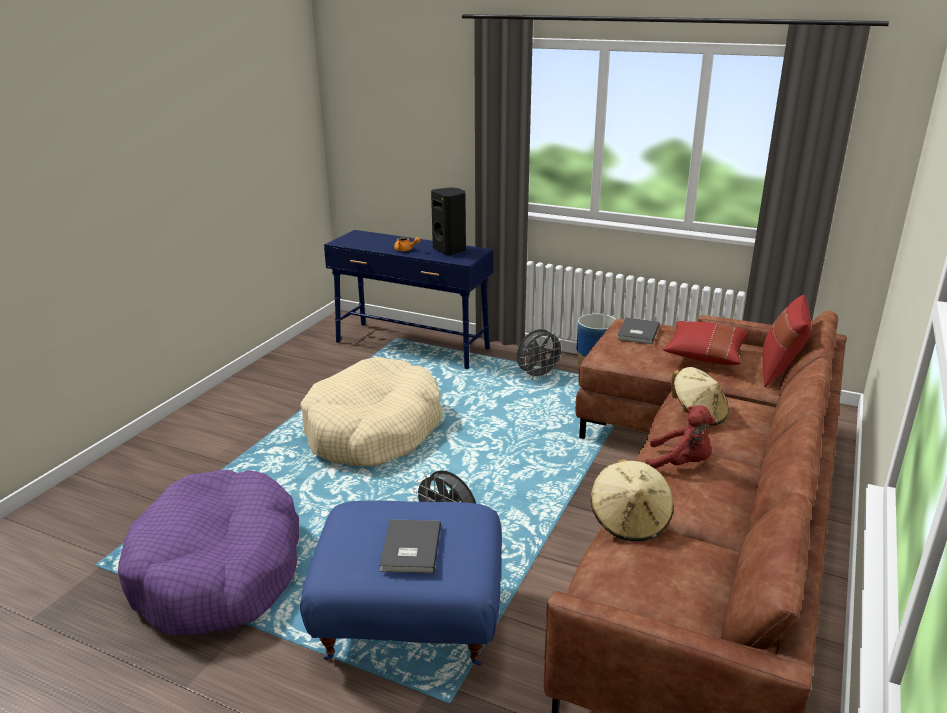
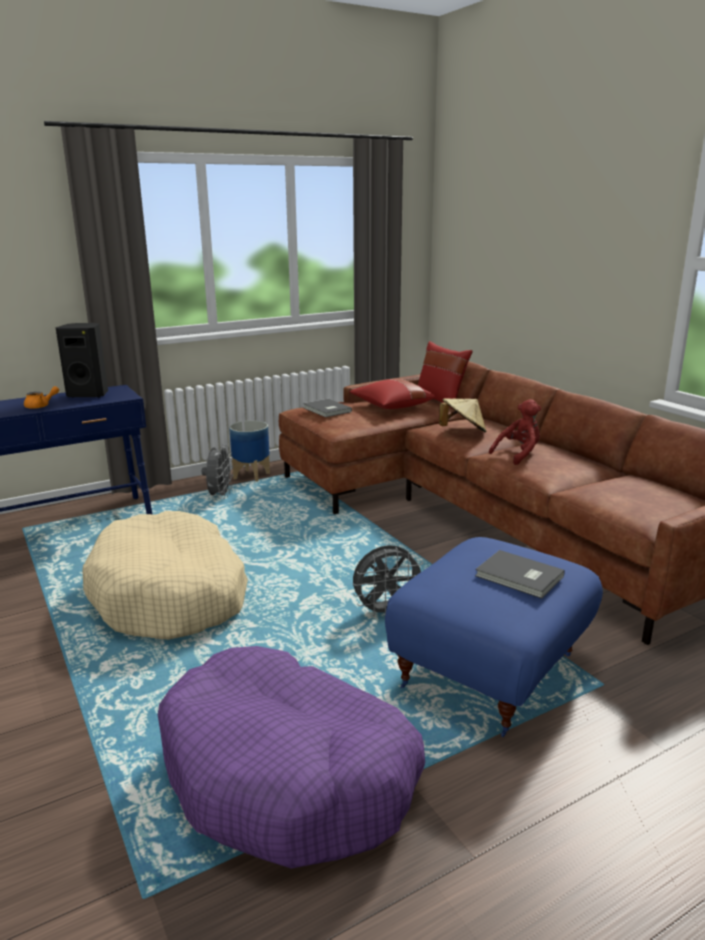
camera: 55 degrees left, 5 degrees down
(630, 521) = (579, 484): beige hat -> none

